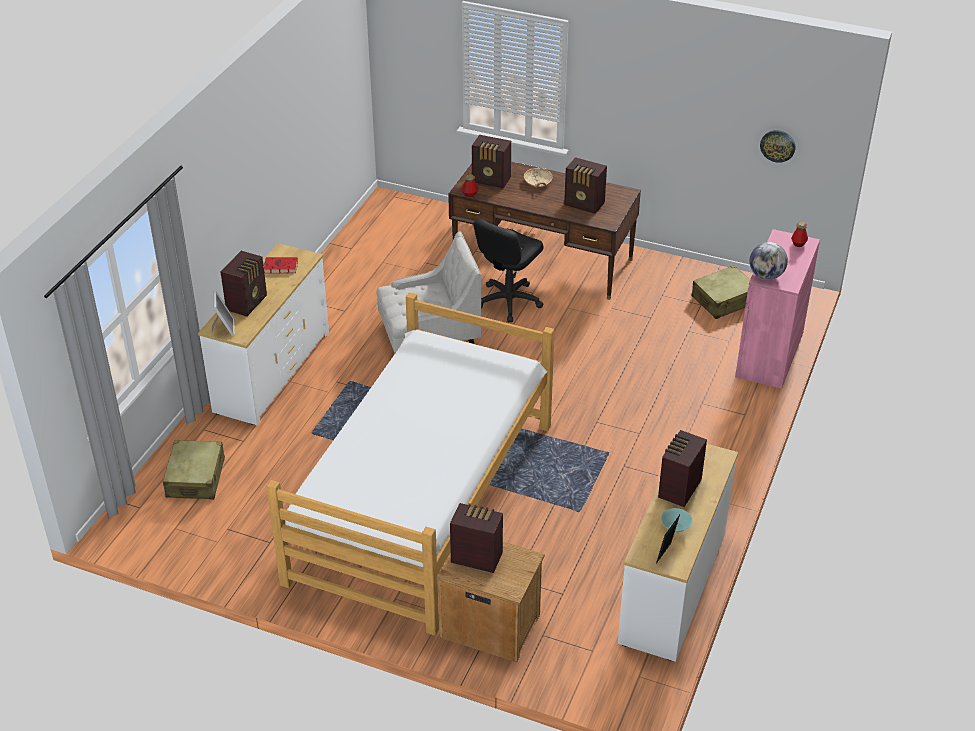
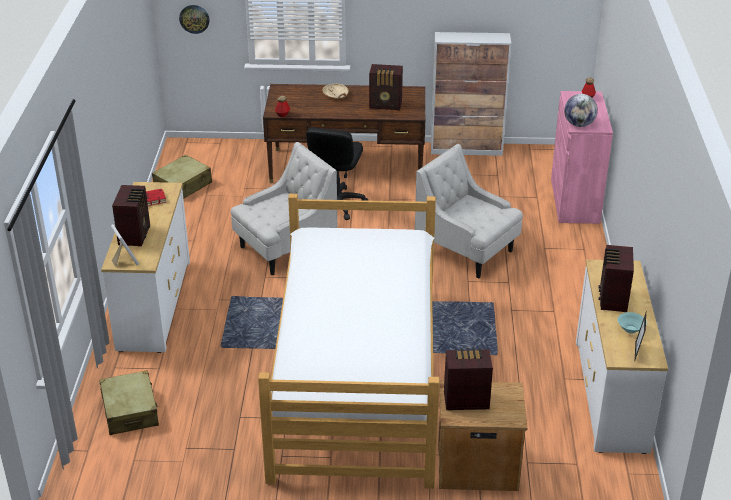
camera: 20 degrees left, 5 degrees down
(491, 180) = (295, 101): radio -> none
(615, 388) = (467, 251): none -> white armchair
(685, 266) = (466, 149): none -> cabinet
(724, 300) = (514, 168): beige suitcase -> beige suitcase (183, 186)
(778, 145) = (540, 24): wall clock -> wall clock (194, 18)

